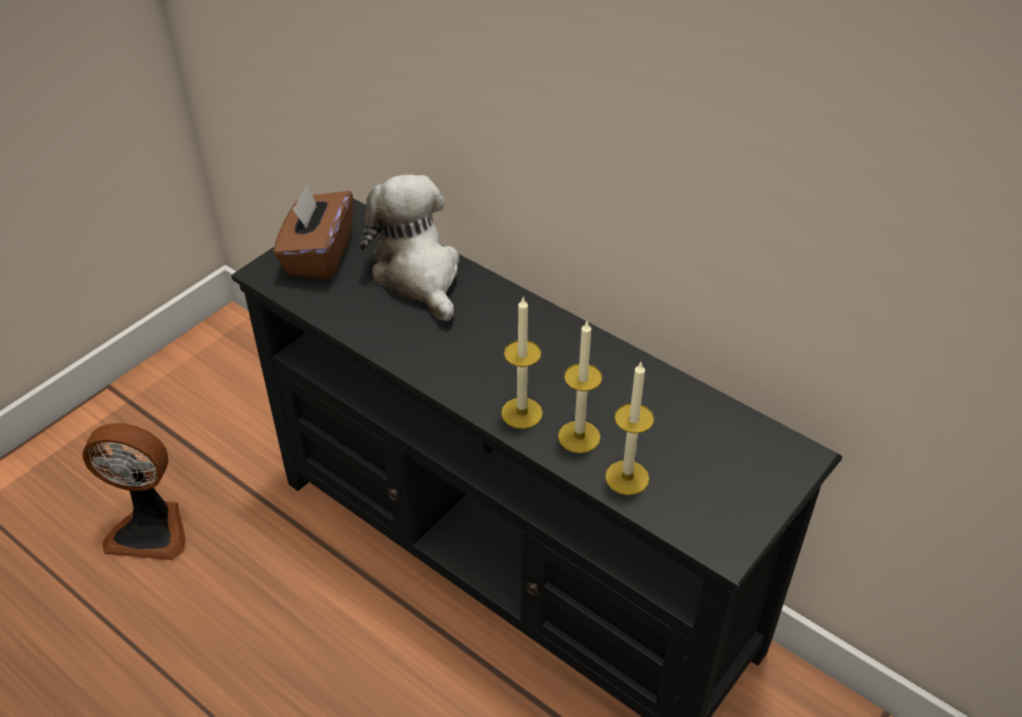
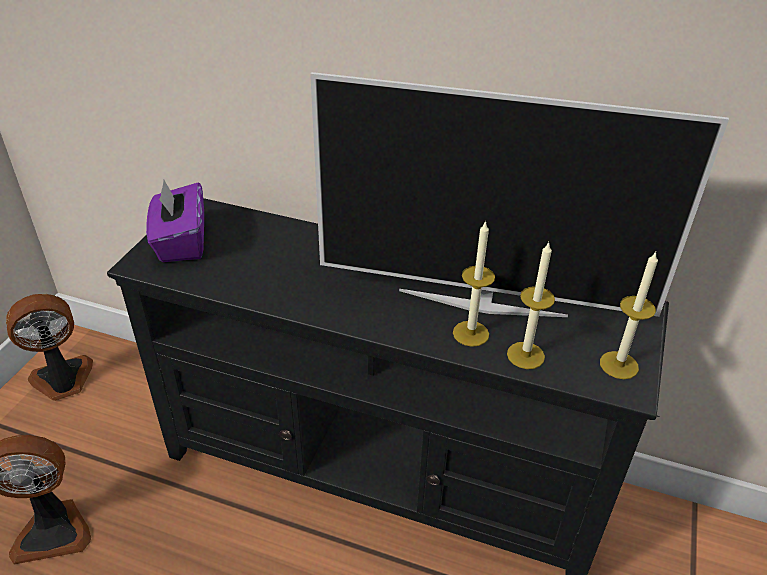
camera: 20 degrees left, 5 degrees down
(207, 368) = (63, 380): none -> fan
(318, 255) = (181, 242): brown tissue box -> purple tissue box
(418, 275) = (275, 241): plush toy -> none
(521, 413) = (415, 326): candle -> candle (619, 365)
(612, 402) = (482, 301): none -> television

